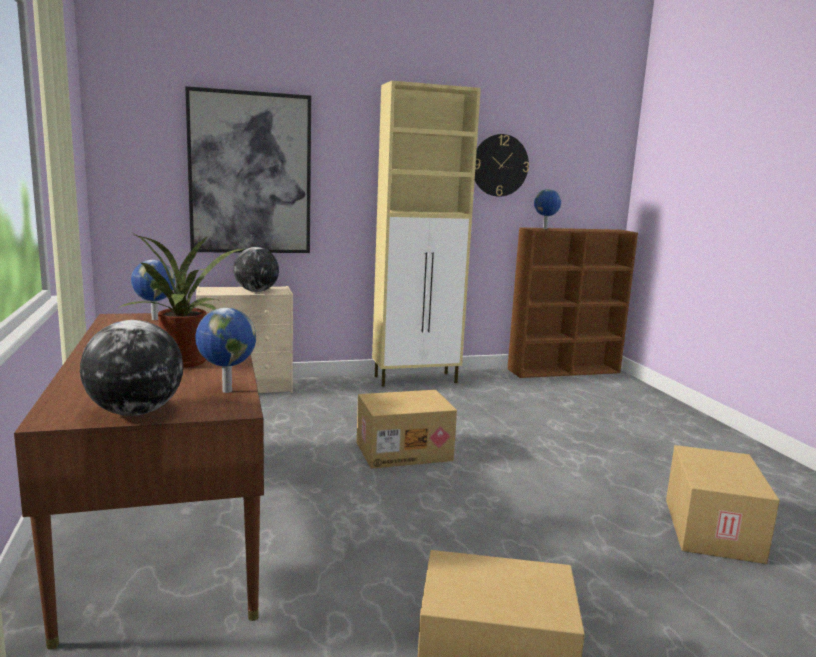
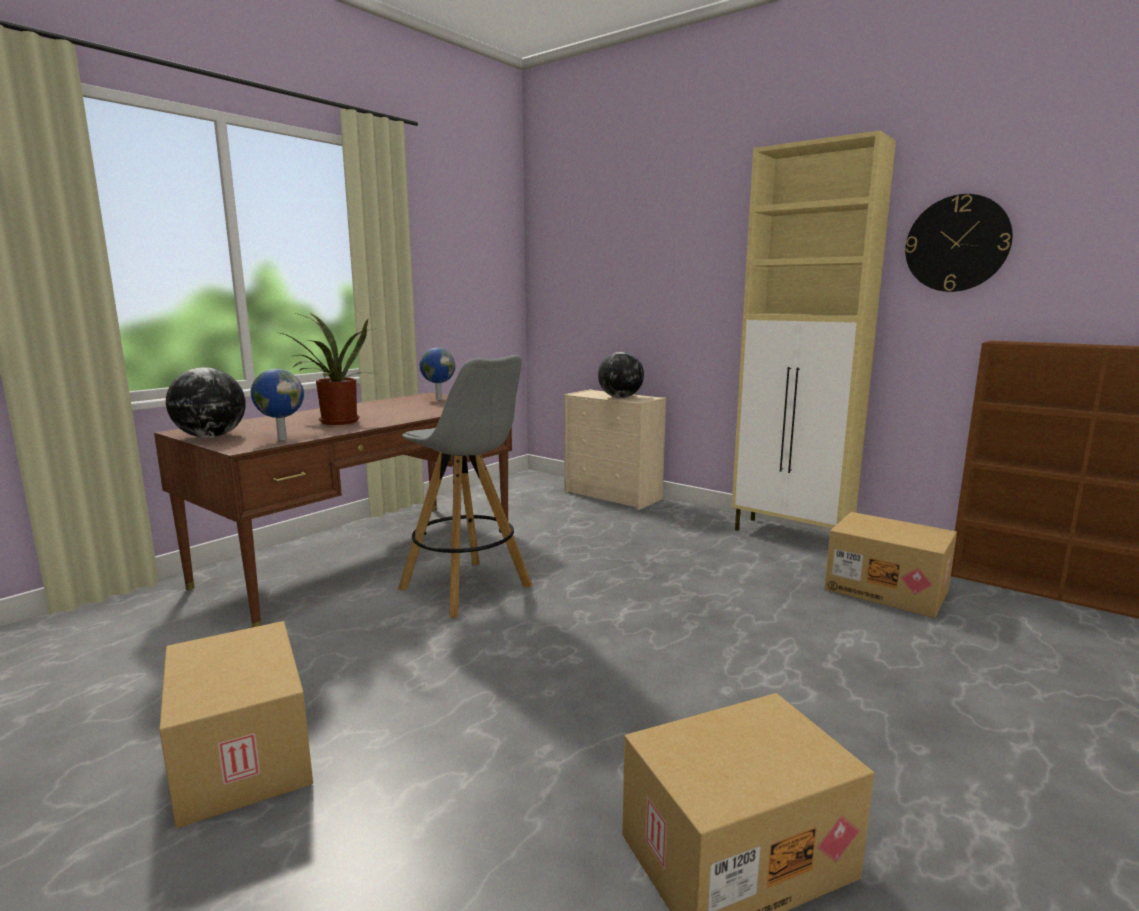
camera: 55 degrees right, 0 degrees up
(250, 173) = (639, 277): picture -> none
(328, 496) = (467, 588): none -> grey stool
(404, 451) = (606, 586): cardboard box -> cardboard box (887, 590)
(545, 228) = (1030, 342): globe -> none

